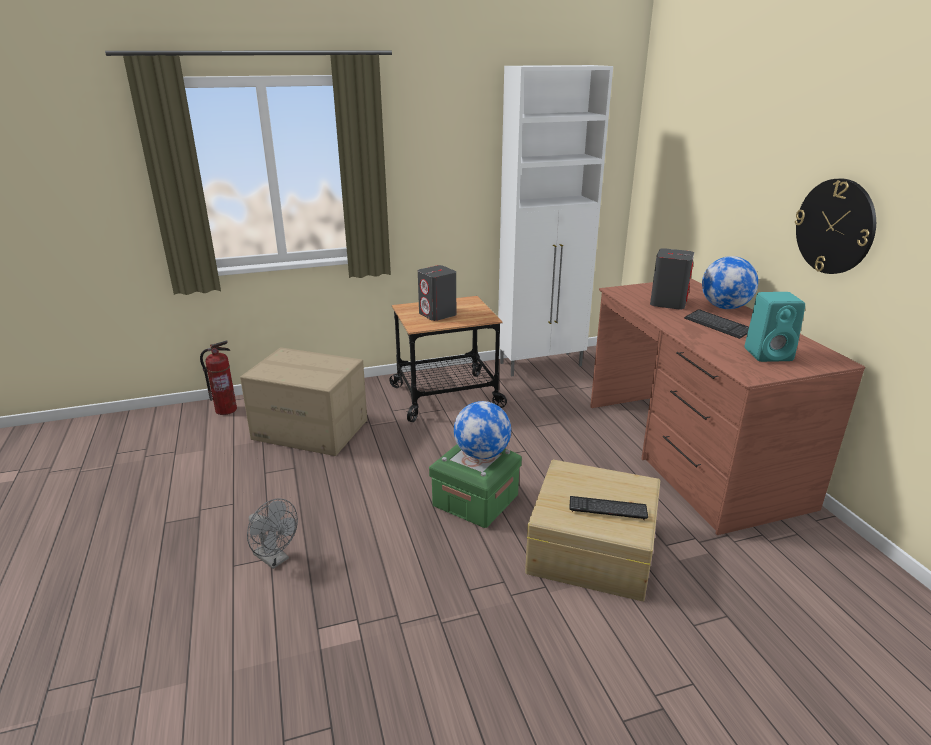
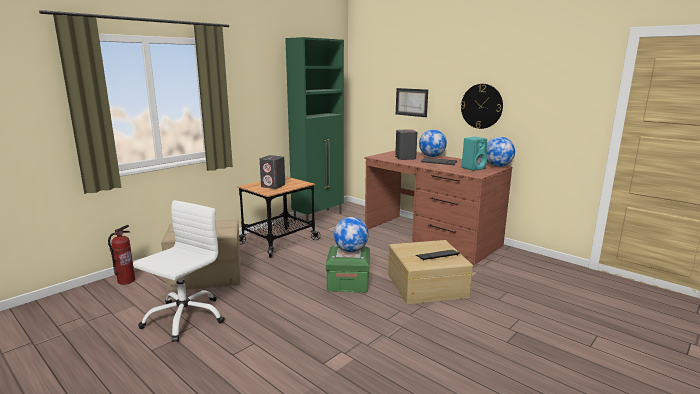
camera: 30 degrees left, 10 degrees down
(234, 487) = (184, 318): none -> white office chair
(275, 559) = (258, 342): grey fan -> none
(542, 364) = (319, 217): white cabinet -> green cabinet
(721, 194) = (411, 102): none -> picture
(829, 360) = (497, 166): none -> globe

